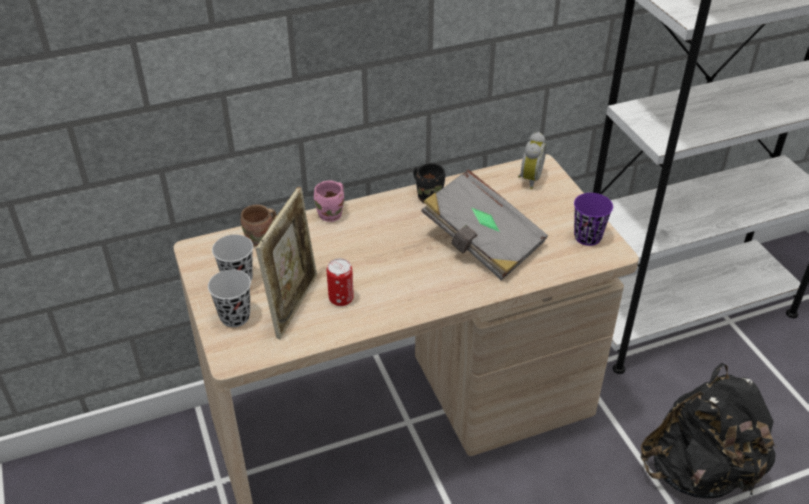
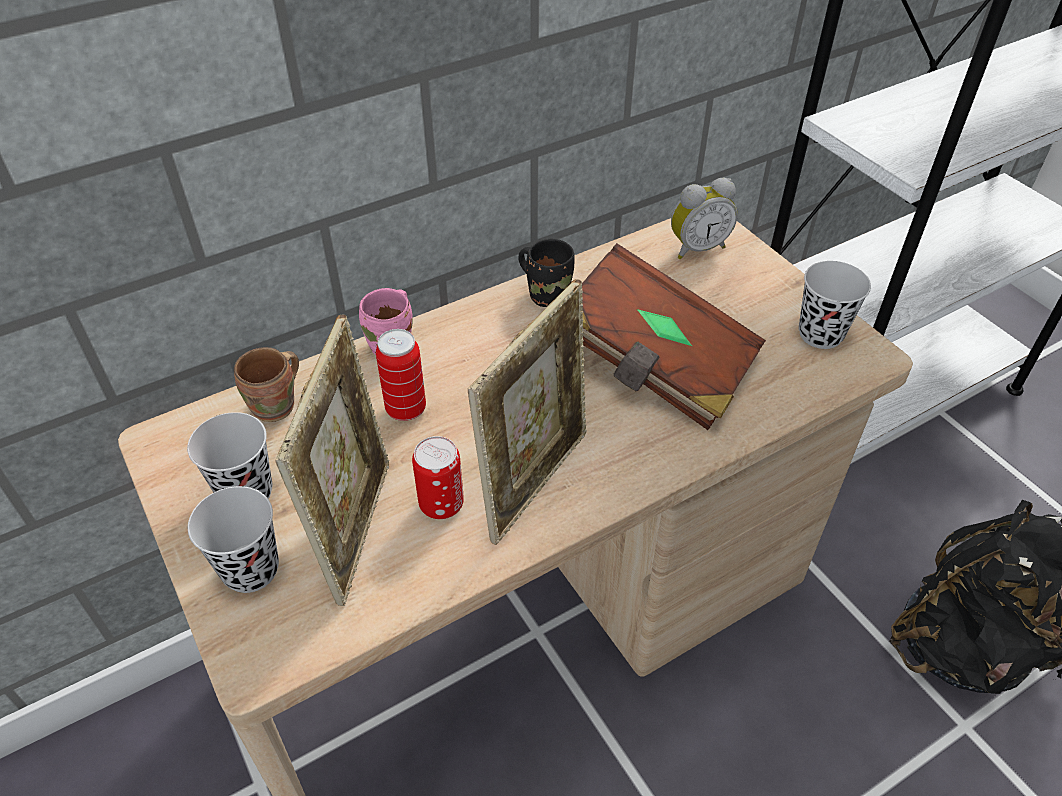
camera: 10 degrees left, 5 degrees up
(332, 249) = (406, 409): none -> can
(395, 294) = (535, 481): none -> picture frame
(481, 242) = (655, 364): grey book -> brown book
(528, 179) = (696, 248): alarm clock -> alarm clock turned 60 degrees clockwise
(587, 237) = (820, 334): purple cup -> black cup

